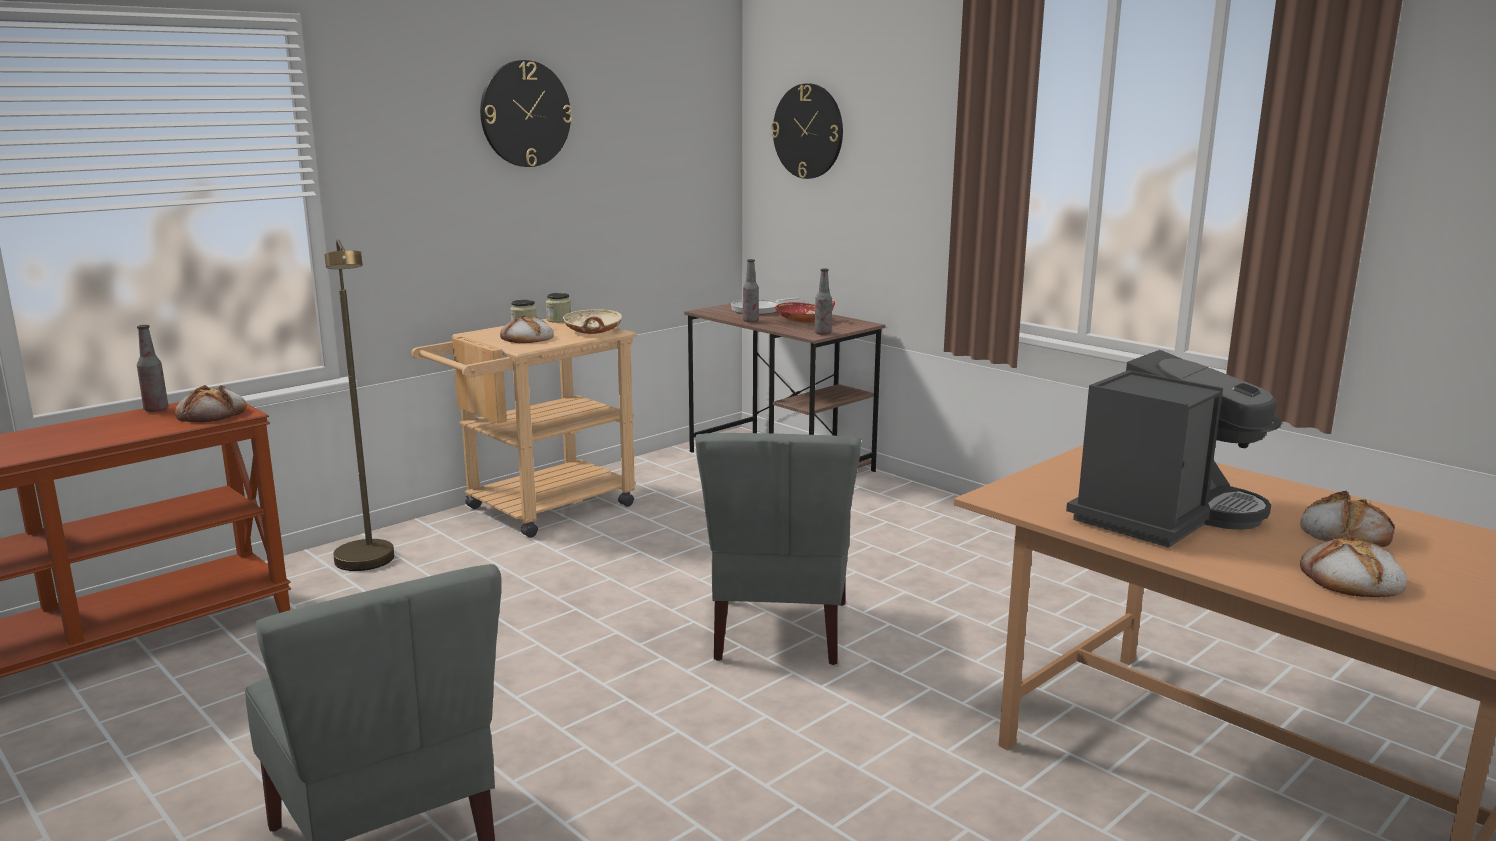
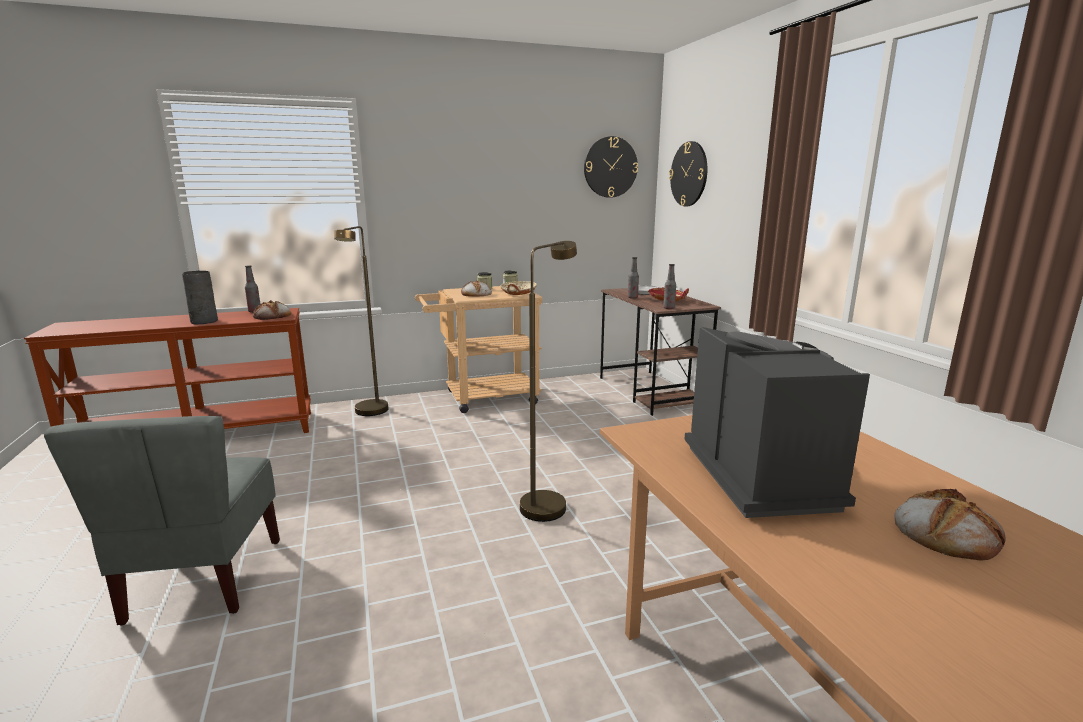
camera: 25 degrees right, 0 degrees up
(92, 439) = (203, 321): none -> grey vase
(525, 114) = (498, 160): wall clock -> wall clock (610, 167)
(778, 631) = (547, 502): grey chair -> brown floor lamp
(1163, 514) = (762, 475): coffee machine -> coffee machine turned 75 degrees counterclockwise
(1350, 579) = (895, 589): bread -> none

